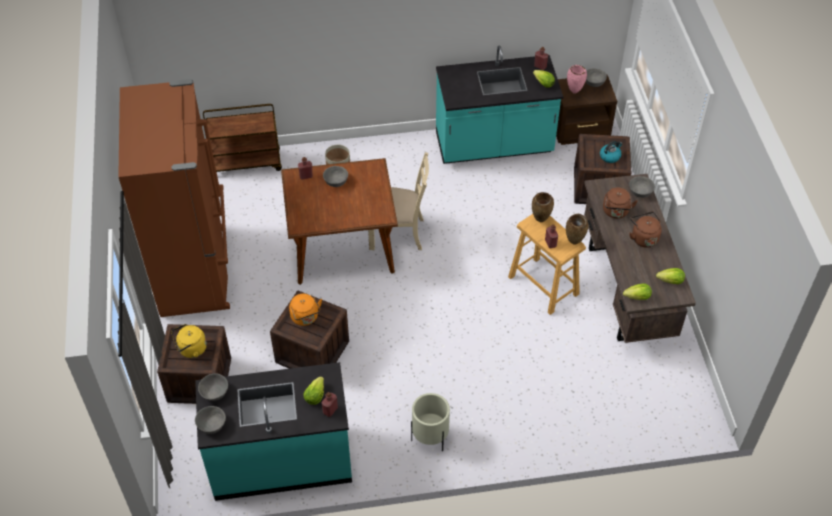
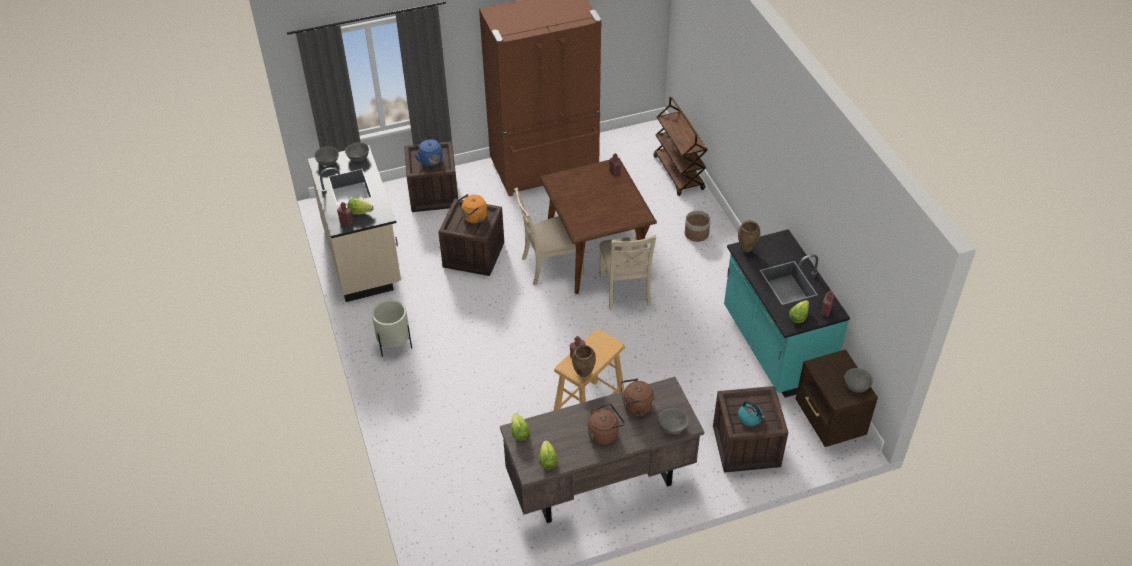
camera: 80 degrees right, 5 degrees down
(191, 349) = (430, 160): yellow kettle -> blue kettle
(281, 460) = (363, 255): turquoise counter -> beige counter
(336, 181) = (614, 193): grey bowl -> none
(348, 287) = (551, 265): none -> beige chair
(540, 220) = (606, 345): brown vase -> brown vase (746, 250)
(574, 91) = (833, 369): pink vase -> none

